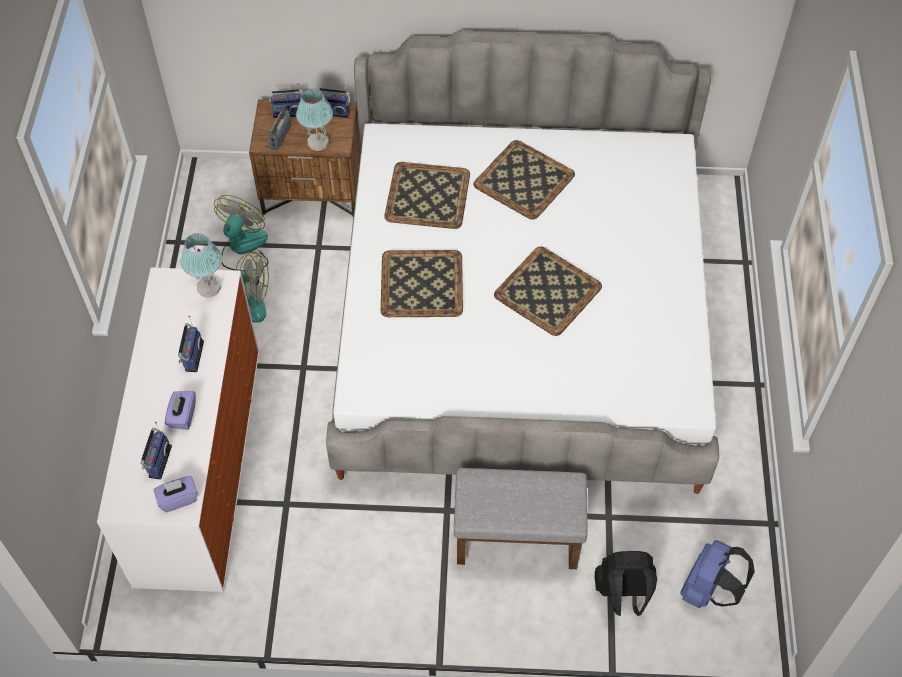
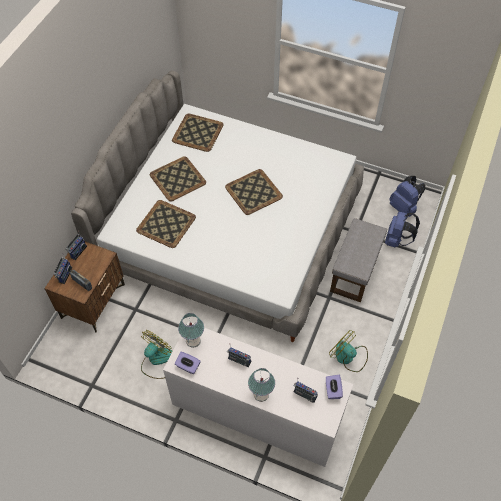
camera: 70 degrees left, 0 degrees up
(182, 416) = (278, 375): purple tissue box -> purple tissue box (188, 366)
(243, 248) = (116, 349): fan -> fan (348, 357)
(317, 143) = (97, 266): table lamp -> table lamp (261, 394)
(422, 284) = (225, 244): tray -> tray (198, 132)
(623, 595) = (397, 240): black backpack -> blue backpack

